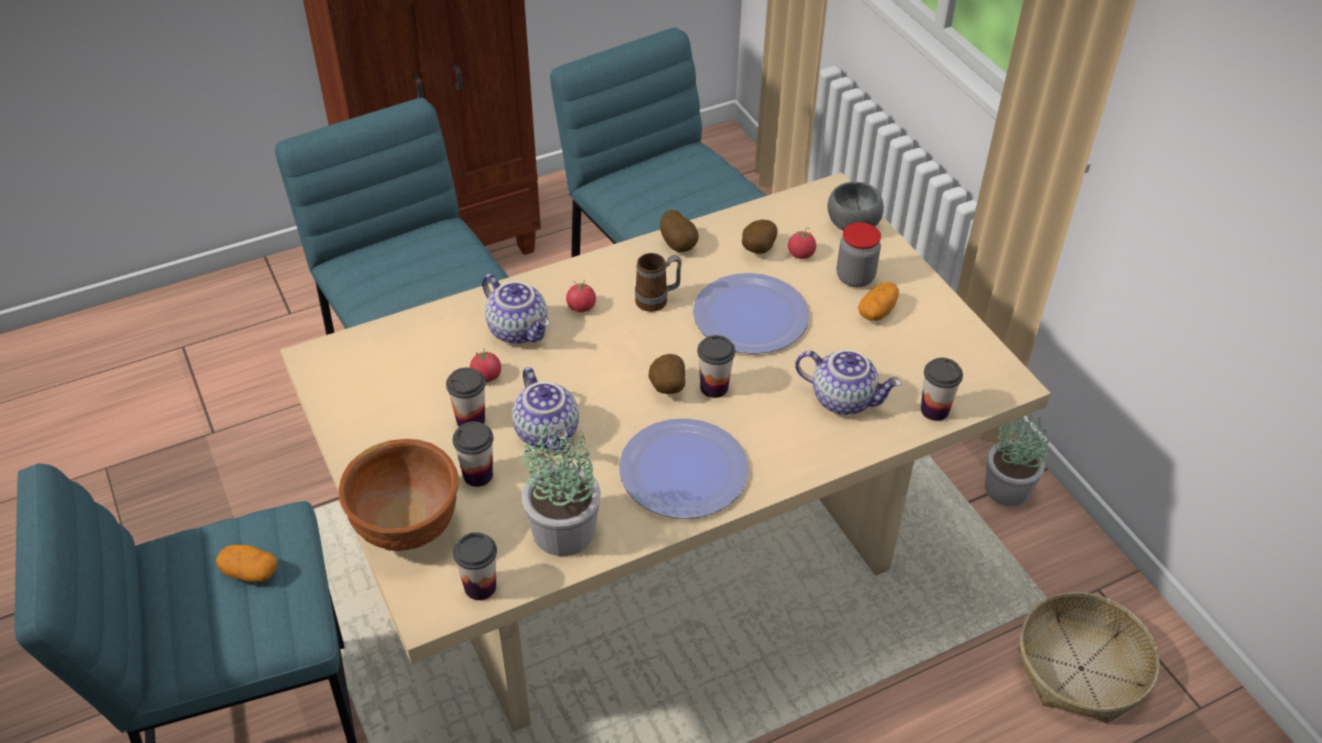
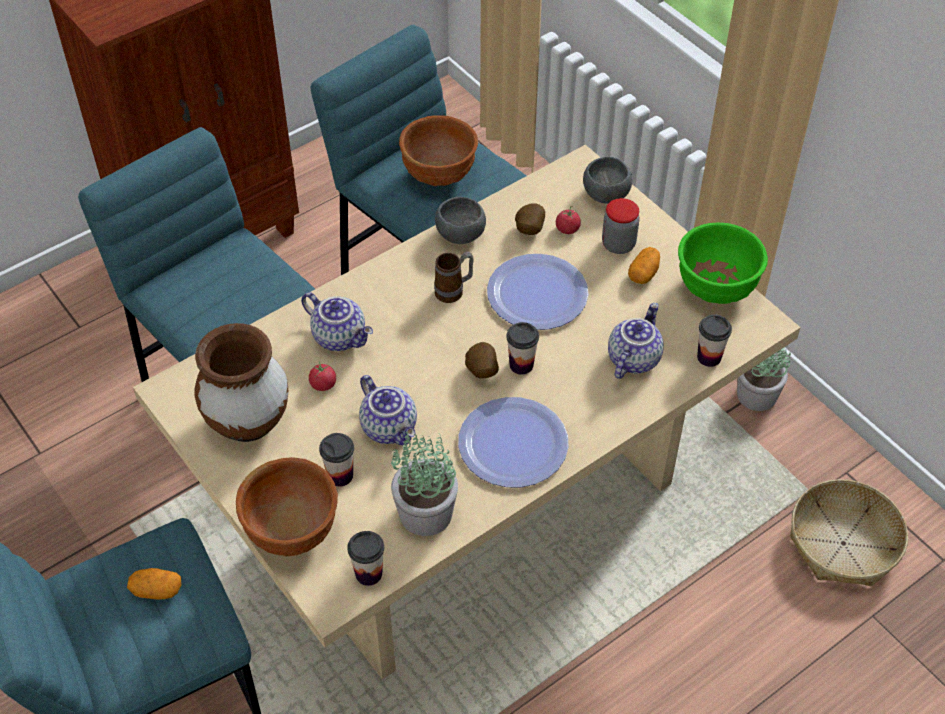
camera: 10 degrees left, 5 degrees up
(392, 403) = (248, 422): none -> brown vase
(470, 420) = (320, 427): cup -> none
(581, 307) = (389, 307): tomato -> none
(679, 189) = (440, 175): none -> brown bowl
(679, 245) = (460, 235): potato -> grey bowl
(844, 398) = (632, 358): teapot -> teapot turned 75 degrees counterclockwise
(957, 337) = (715, 287): none -> green bowl

